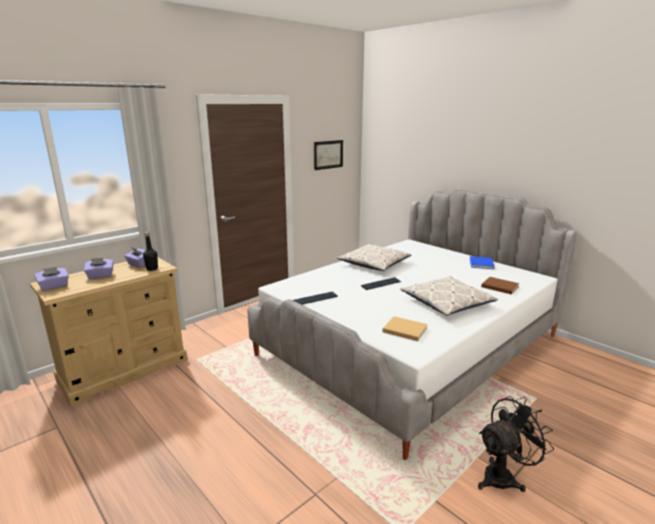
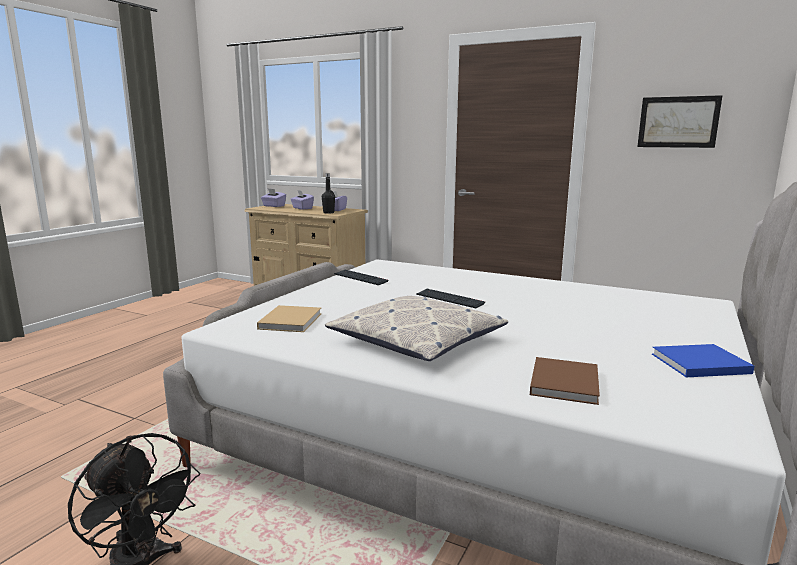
camera: 70 degrees right, 5 degrees down
(374, 263) = (537, 290): pillow -> none

